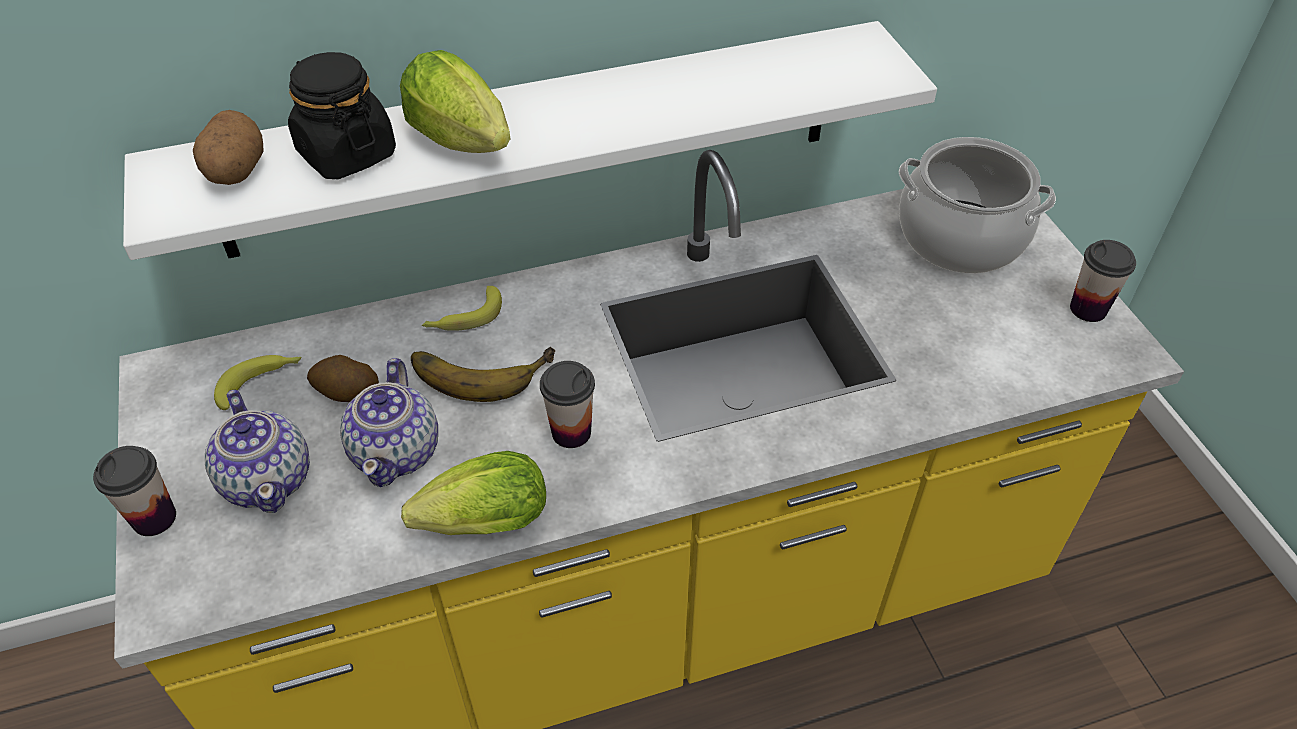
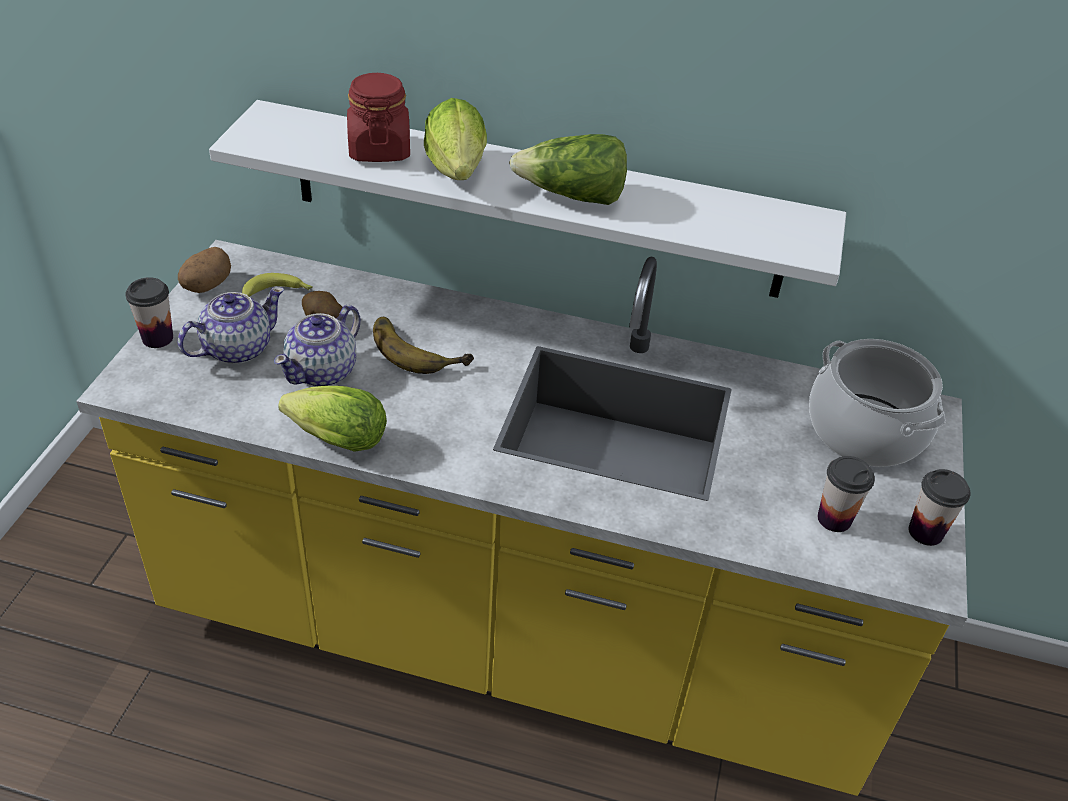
camera: 30 degrees right, 5 degrees down
(235, 173) = (305, 134): potato -> potato (206, 285)
(268, 479) = (236, 349): teapot -> teapot turned 135 degrees counterclockwise
(346, 153) = (379, 149): black jar -> red jar
(464, 317) = (437, 312): banana -> none
(571, 432) = (441, 415): cup -> cup (834, 519)
(615, 117) = (572, 196): none -> lettuce

